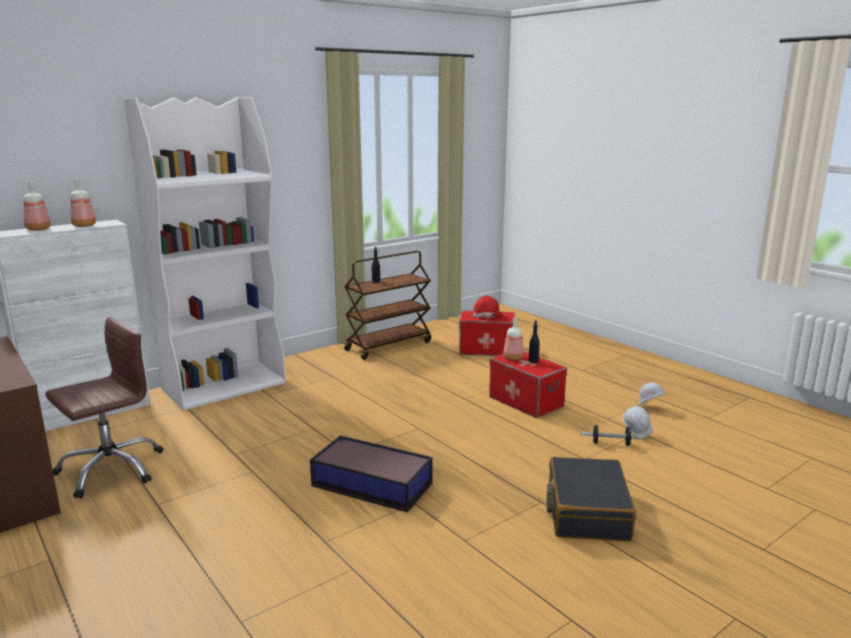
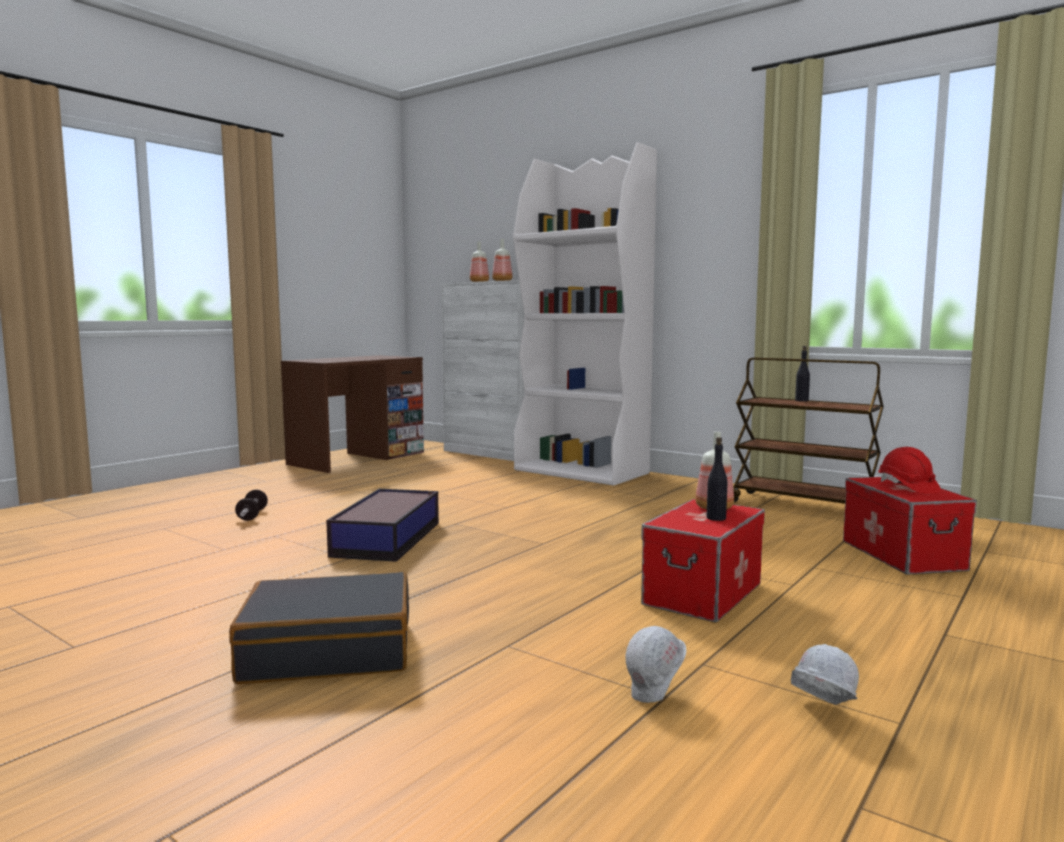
camera: 75 degrees right, 10 degrees down
(111, 469) = (395, 471): brown office chair -> none
(611, 443) = (586, 667): dumbbell -> dumbbell (252, 515)

